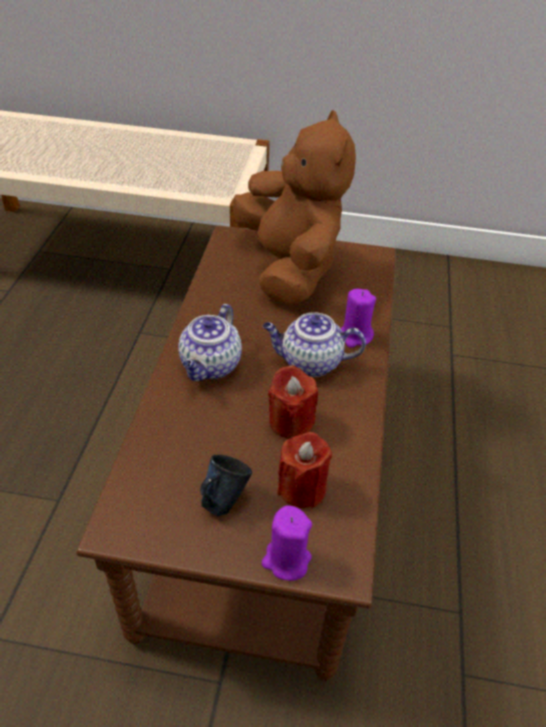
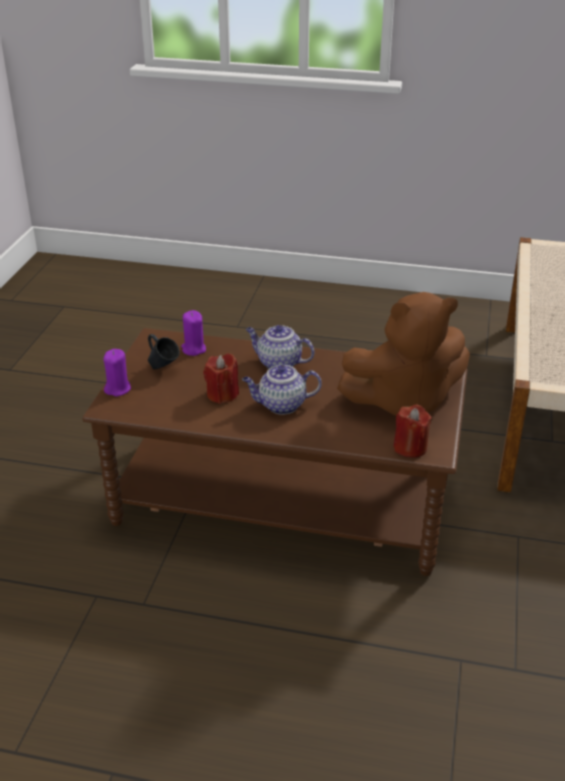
camera: 95 degrees right, 10 degrees down
(302, 488) = (166, 396): red candle -> red candle (410, 447)
(309, 363) = (281, 405): teapot -> teapot turned 105 degrees counterclockwise
(355, 336) = (312, 429): purple candle -> purple candle (193, 349)

